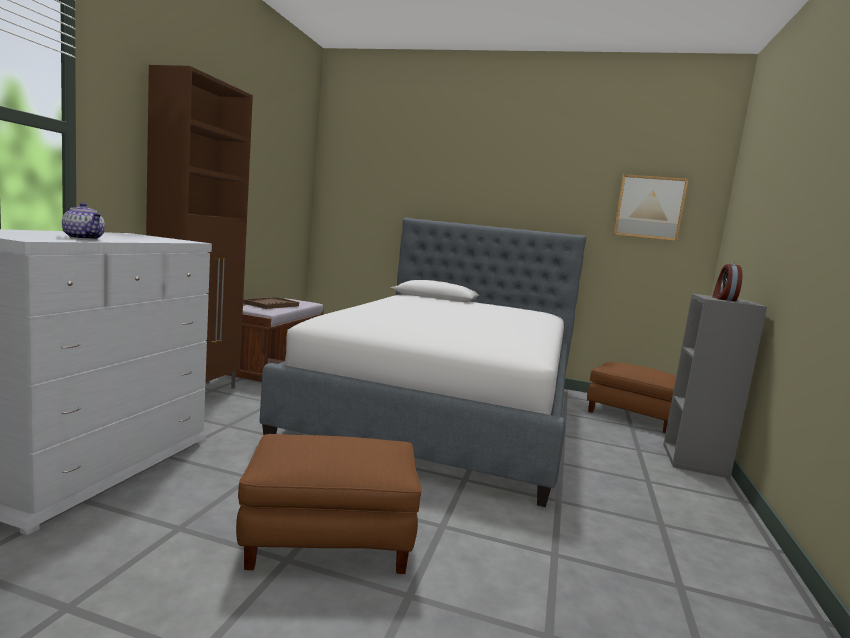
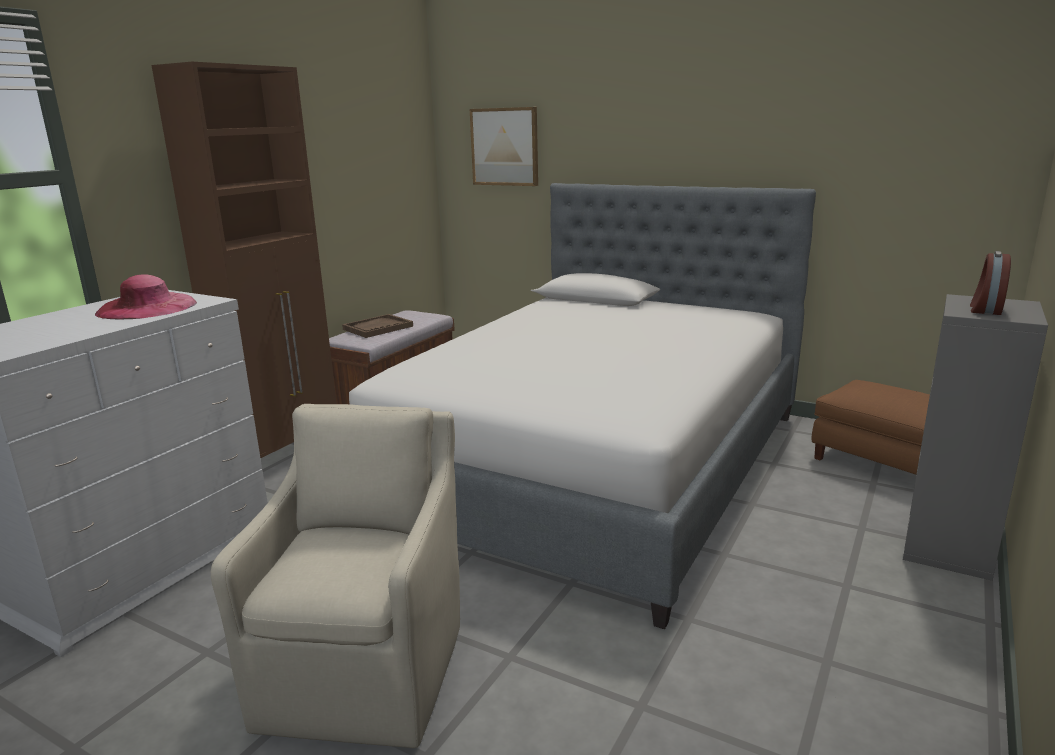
camera: 15 degrees right, 10 degrees up
(84, 238) = (68, 333): teapot -> none
(137, 237) = (147, 307): none -> pink hat
(330, 537) = (367, 669): brown ottoman -> beige armchair
(649, 207) = (920, 133): picture -> picture (505, 147)

